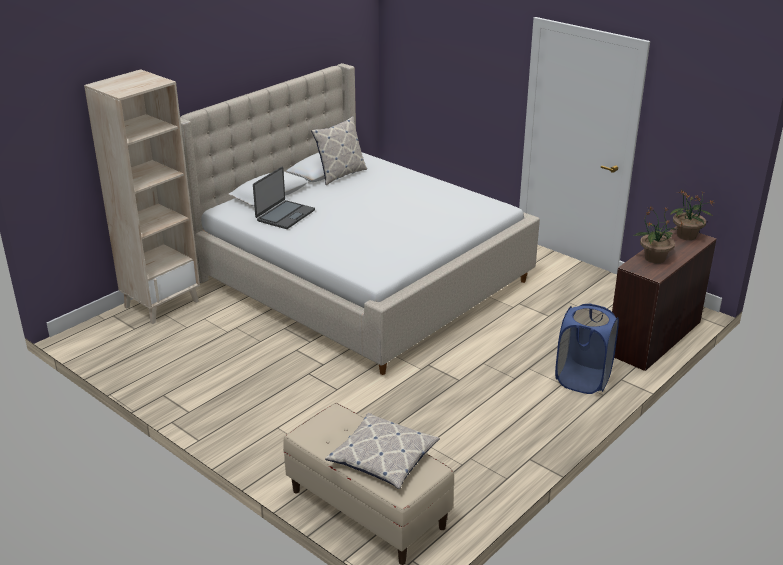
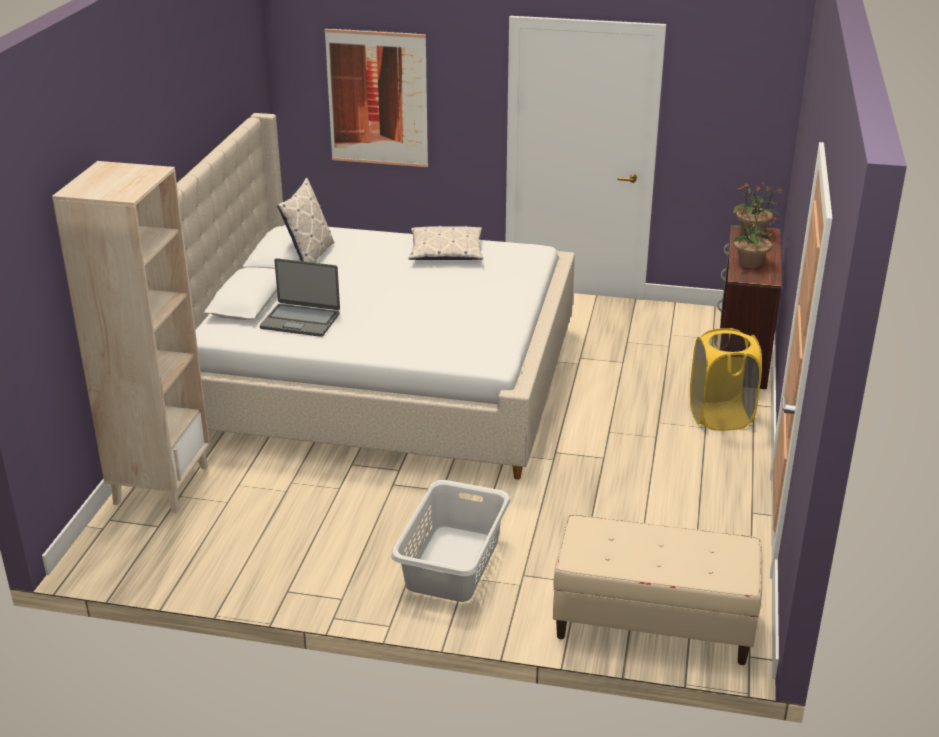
camera: 30 degrees left, 0 degrees up
(278, 415) = (451, 563): none -> grey laundry basket
(285, 215) = (300, 321): laptop -> laptop turned 105 degrees clockwise
(383, 457) = (682, 552): pillow -> pillow (446, 252)
(442, 68) = (377, 98): none -> picture
(582, 380) = (720, 417): blue laundry basket -> yellow laundry basket

